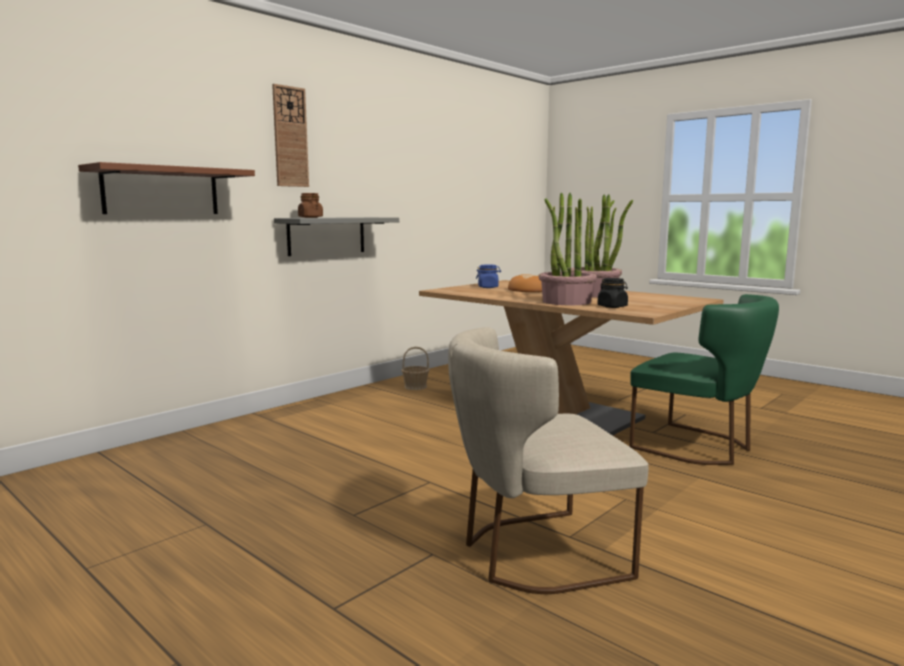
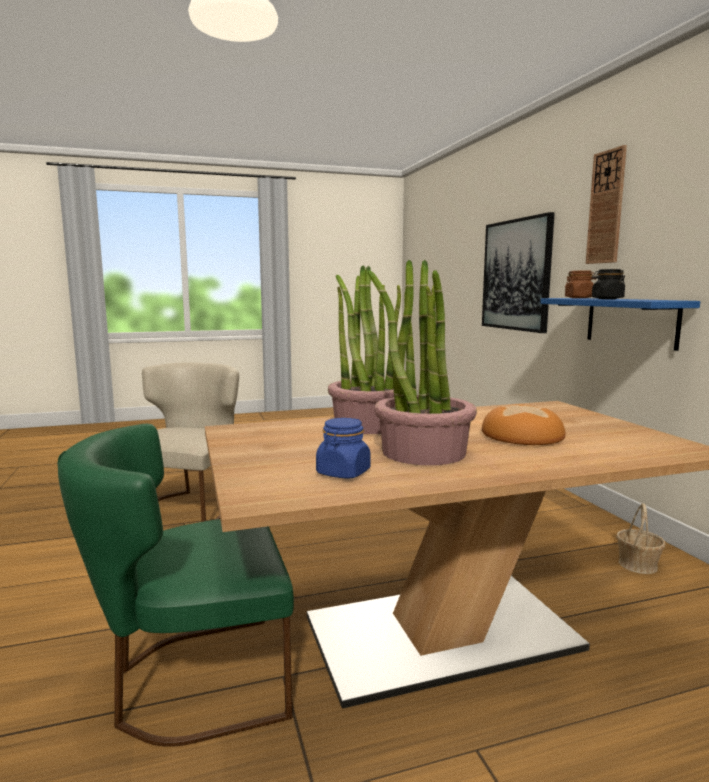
camera: 120 degrees right, 0 degrees up
(161, 191) = (516, 275): brown shelf -> picture
(326, 235) = (631, 322): grey shelf -> blue shelf
(488, 287) = (580, 425): blue jar -> blue jar (343, 473)
(612, 306) = (296, 431): black jar -> black jar (607, 299)

